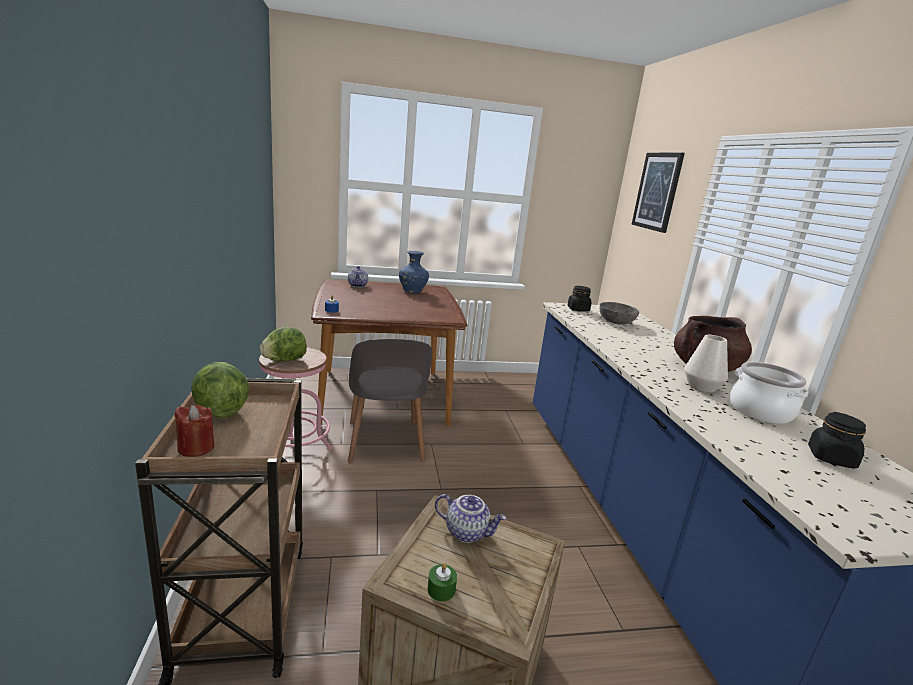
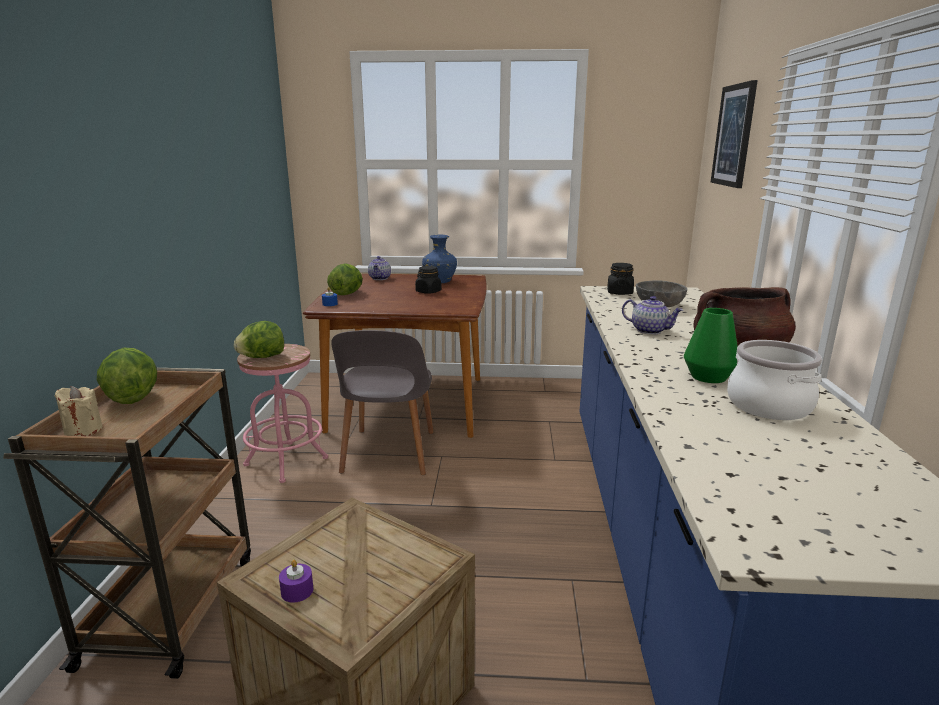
camera: 15 degrees right, 0 degrees up
(196, 448) = (83, 430): red candle -> beige candle
(339, 300) = (347, 294): none -> lettuce
(441, 589) = (297, 591): green candle -> purple candle
(467, 532) = (364, 536): teapot -> teapot (650, 330)
(701, 387) = (708, 377): white vase -> green vase
(831, 458) = (823, 462): black jar -> black jar (428, 292)

